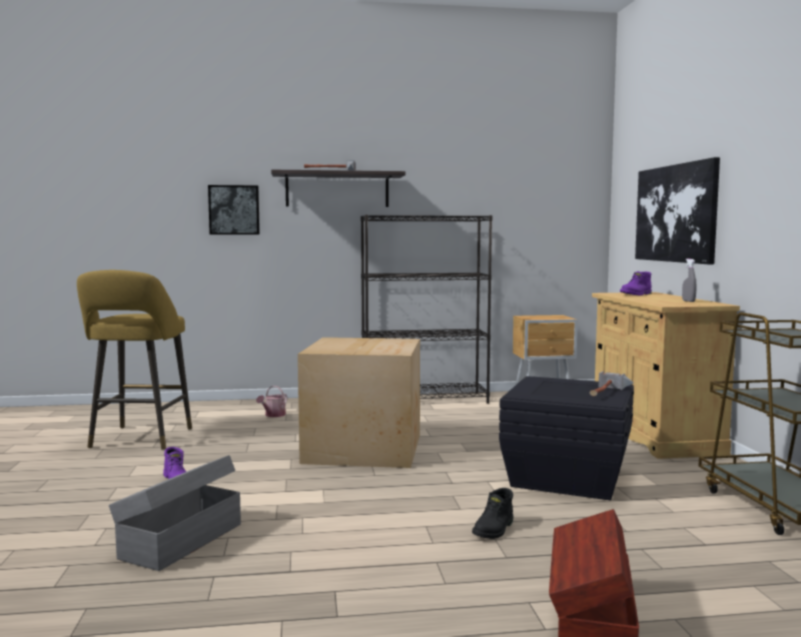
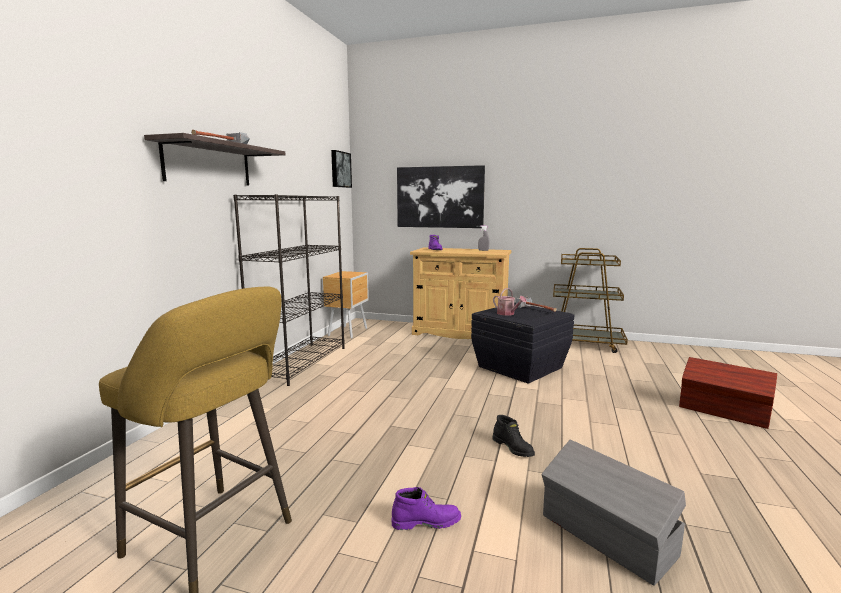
camera: 65 degrees left, 5 degrees up
(234, 210) = (101, 183): picture -> picture (340, 169)
(273, 415) = (245, 430): watering can -> watering can (508, 314)
(365, 448) = (408, 408): cardboard box -> none
(494, 530) = (600, 404): black boot -> black boot (513, 448)

